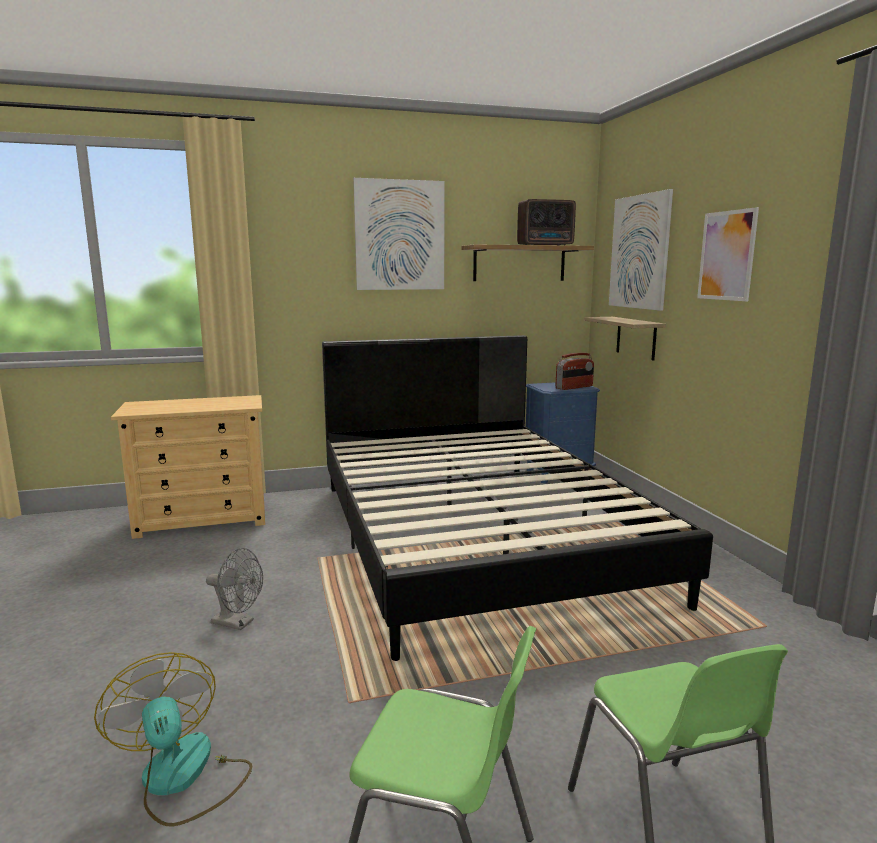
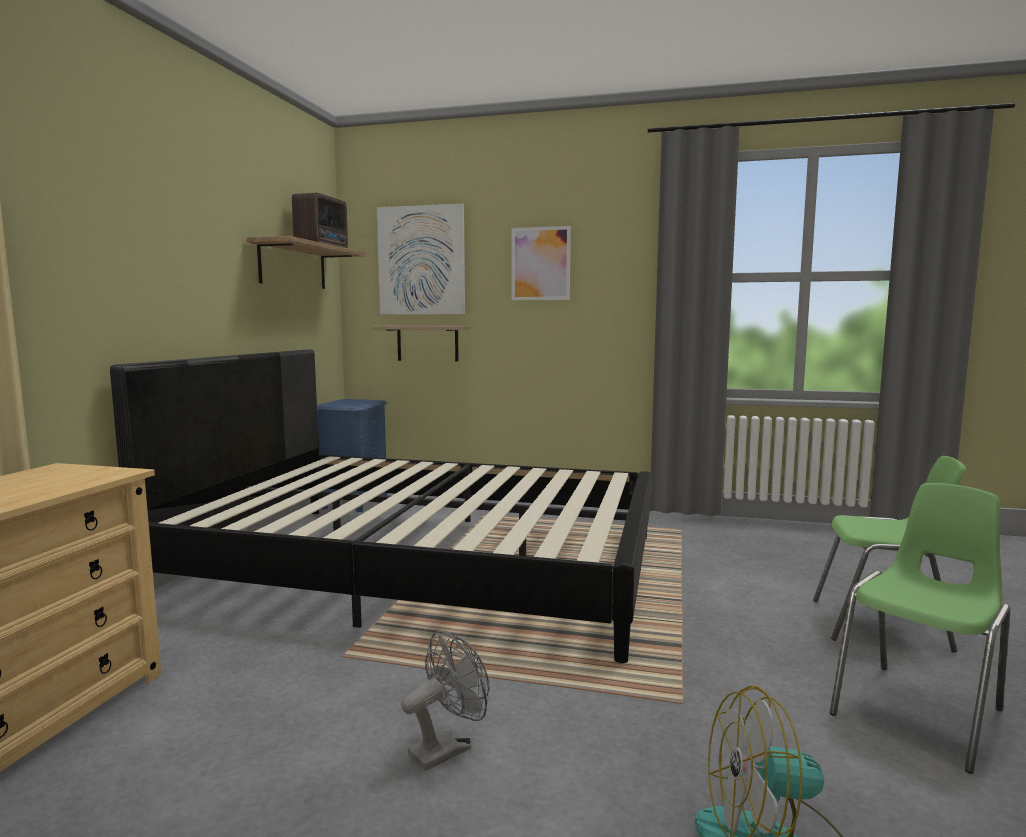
camera: 60 degrees left, 5 degrees down
(400, 235) = (187, 212): picture -> none
(574, 387) = (364, 402): radio -> none

